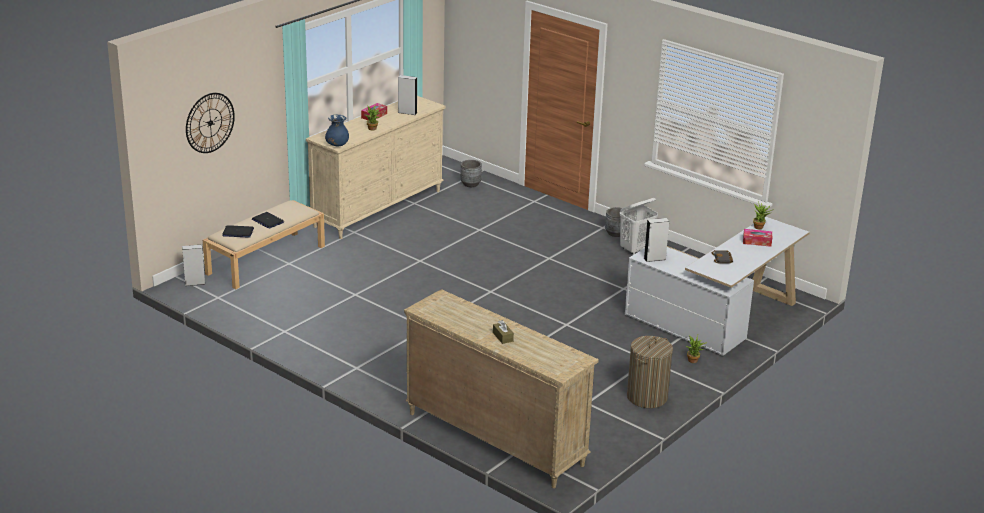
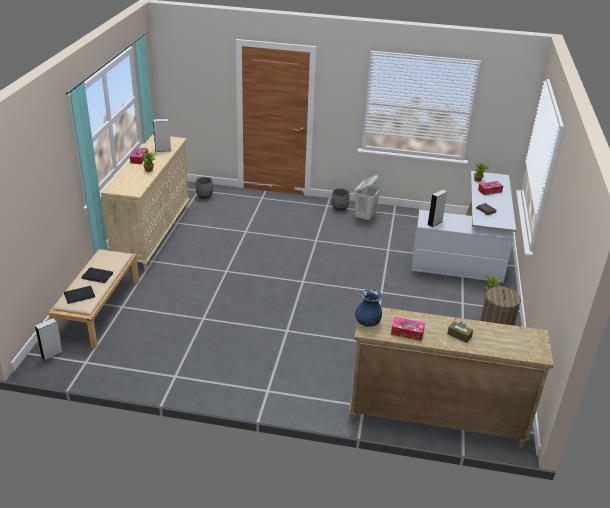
camera: 30 degrees left, 5 degrees up
(210, 123) = (30, 200): wall clock -> none
(337, 145) = (134, 191): blue vase -> blue vase (368, 323)
(456, 321) = (407, 333): none -> tissue box

